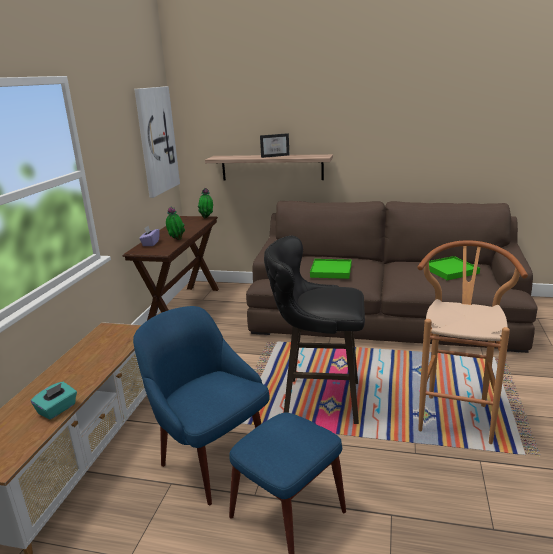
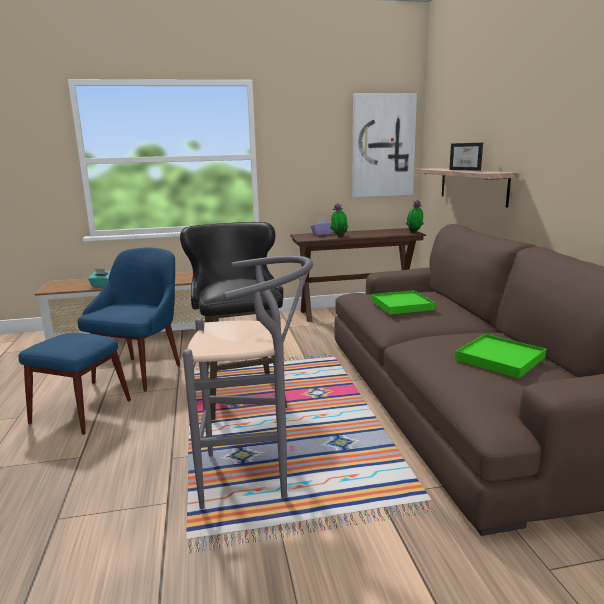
camera: 65 degrees right, 5 degrees down
(456, 414) = (255, 477): brown stool -> grey stool

